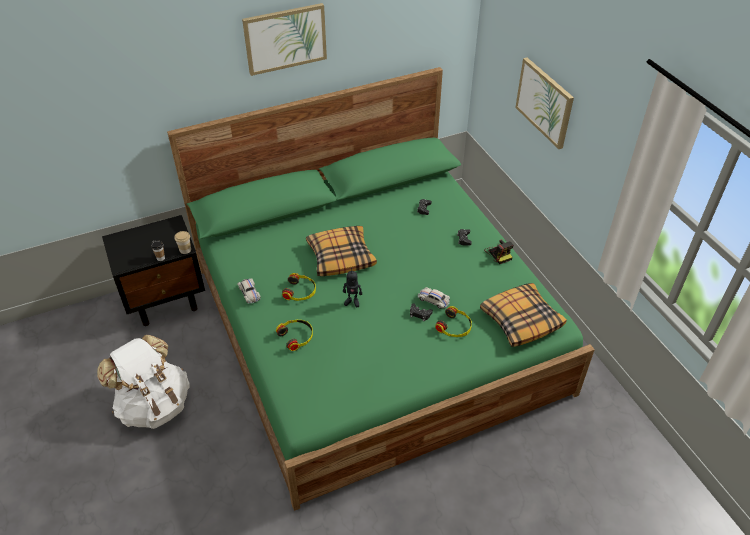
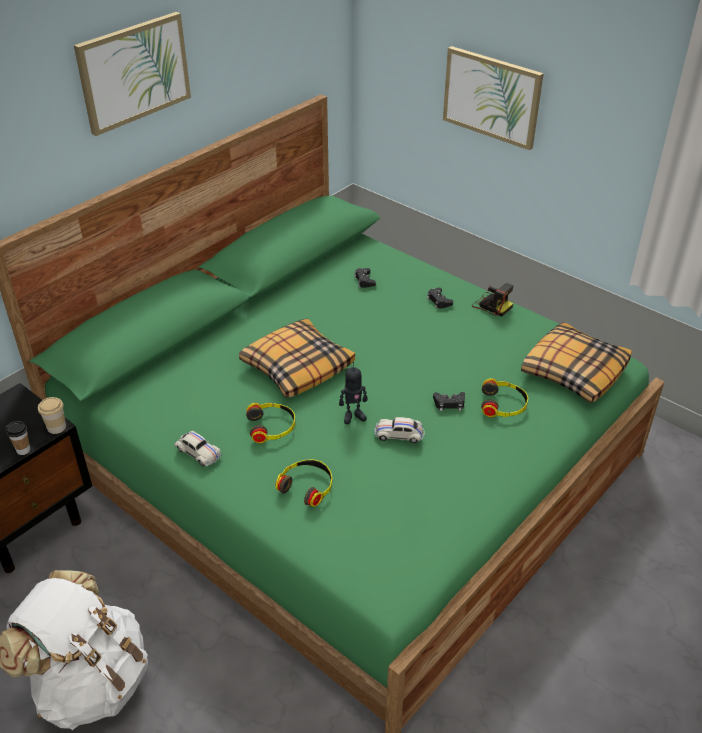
camera: 25 degrees left, 5 degrees down
(433, 300) = (454, 382): white toy car -> white toy car (399, 434)

